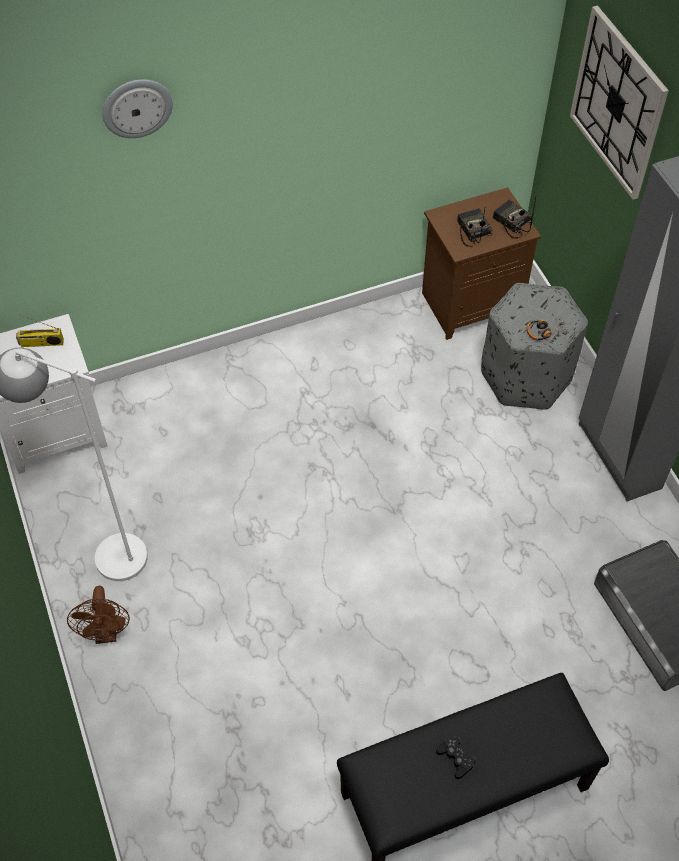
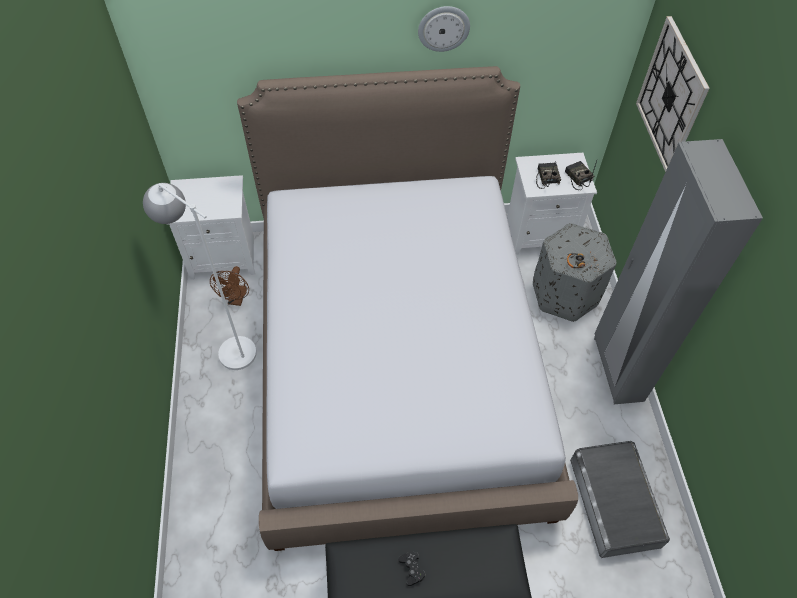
camera: 15 degrees right, 0 degrees up
(41, 343) = (217, 191): radio -> none
(106, 633) = (209, 403): brown fan -> brown fan (236, 299)
(137, 107) = (301, 29): wall clock -> wall clock (443, 28)
(339, 516) = (397, 362): none -> bed
(471, 303) = (540, 233): brown nightstand -> white nightstand

